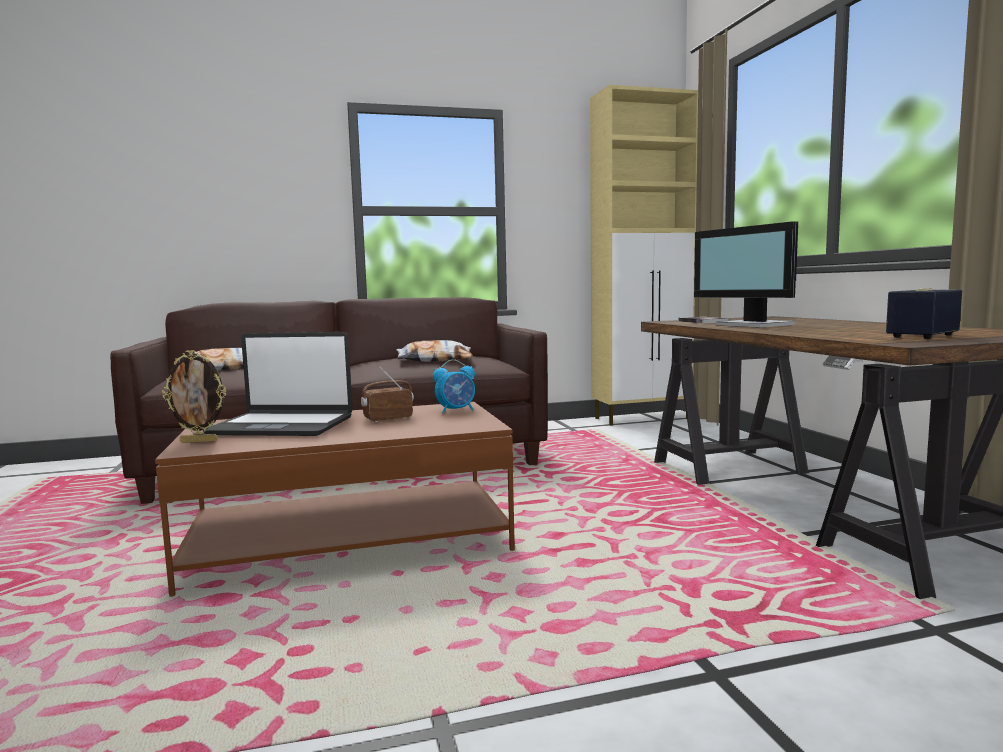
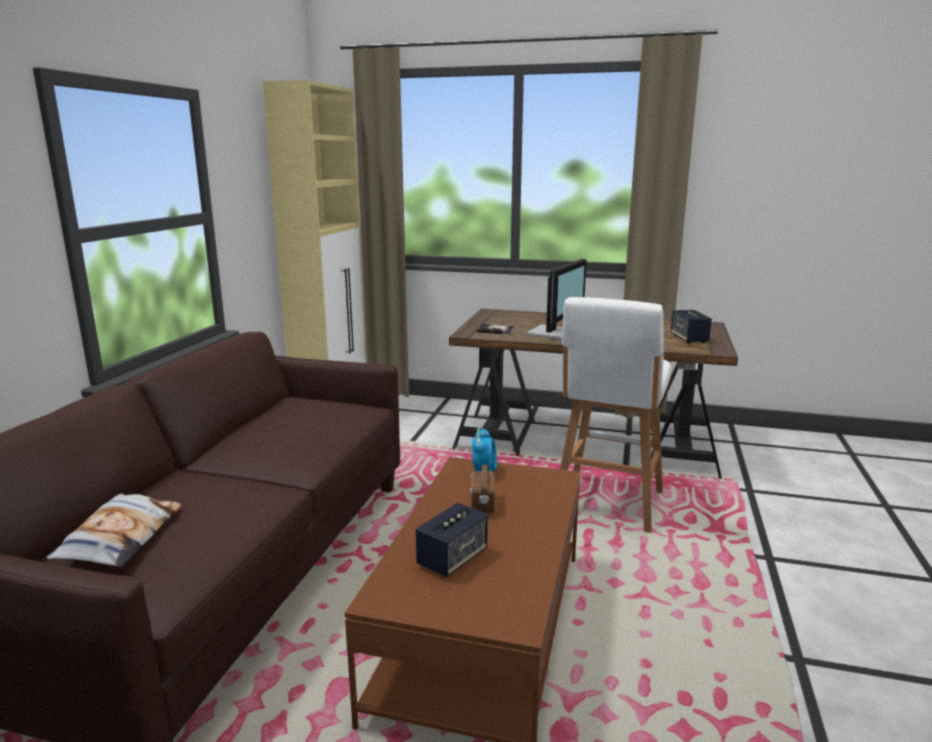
camera: 60 degrees left, 10 degrees up
(199, 441) = (478, 614): picture frame -> none
(283, 426) = (452, 559): laptop -> speaker
(435, 360) = (307, 423): pillow -> none
(672, 543) = (607, 504): none -> white stool
(753, 325) = (553, 333): monitor -> monitor turned 60 degrees counterclockwise

